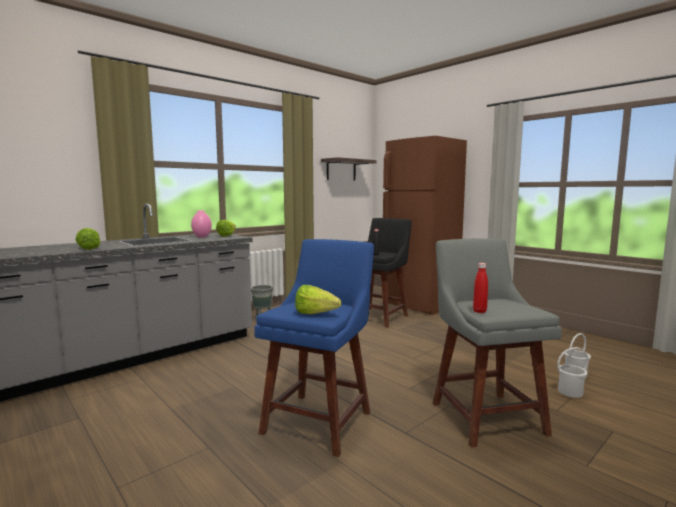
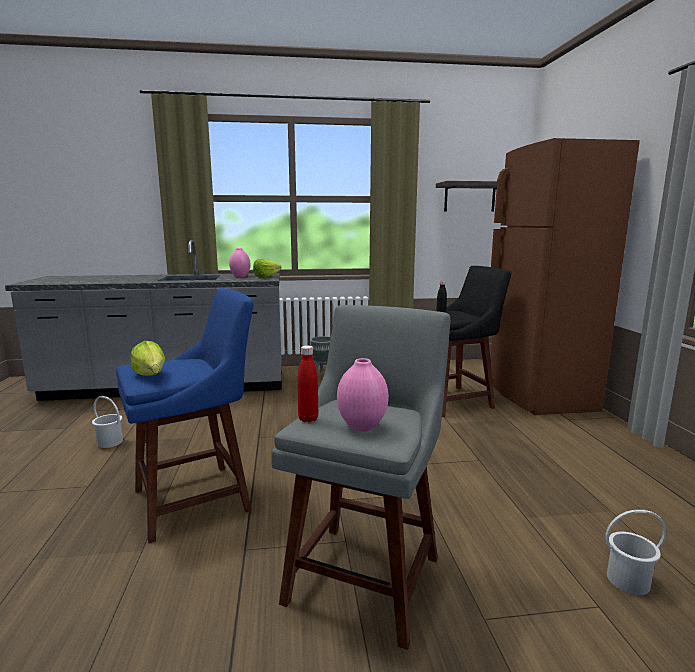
camera: 35 degrees right, 5 degrees up
(90, 248) = (120, 280): lettuce -> none
(510, 308) = (362, 426): none -> pink vase
(569, 392) = (562, 603): white bucket -> white bucket (110, 442)

